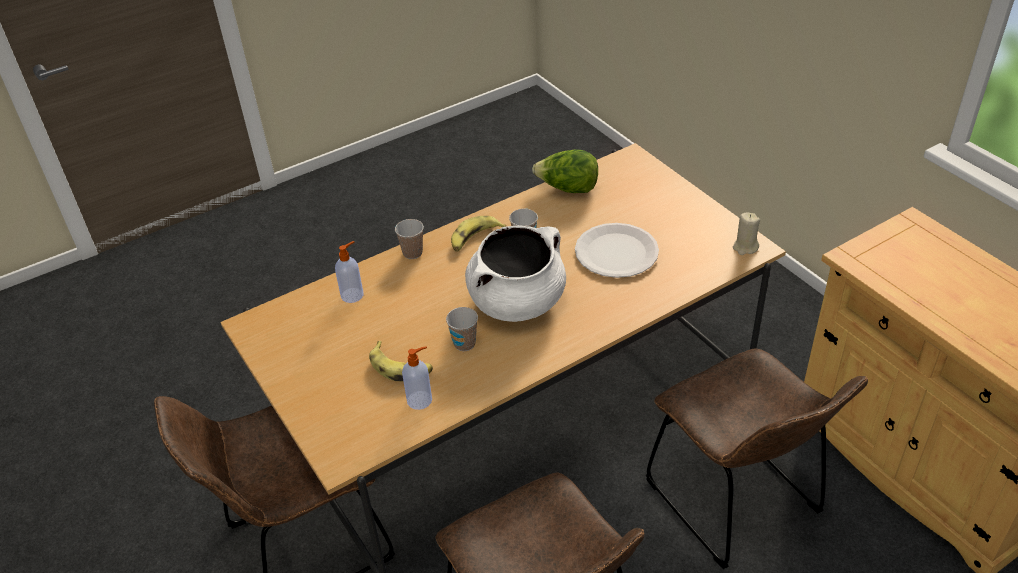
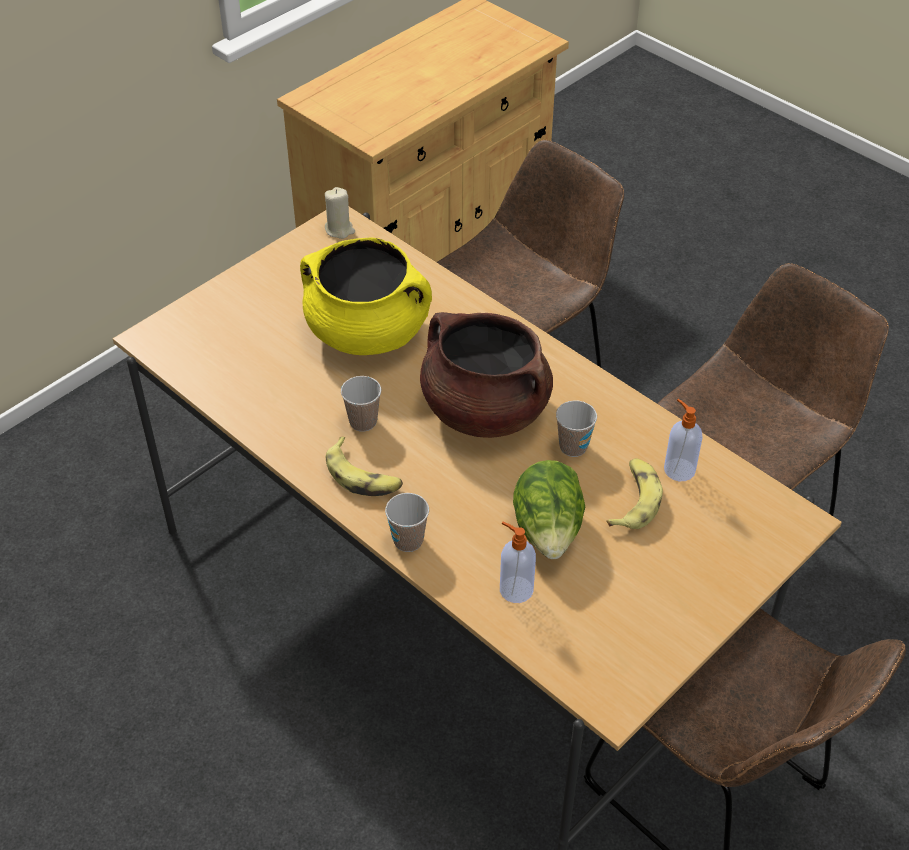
camera: 105 degrees left, 5 degrees up
(517, 302) = (484, 410): white cooking pot -> brown cooking pot
(568, 189) = (234, 394): lettuce -> lettuce (548, 531)
(616, 252) = (368, 332): white plate -> yellow cooking pot

